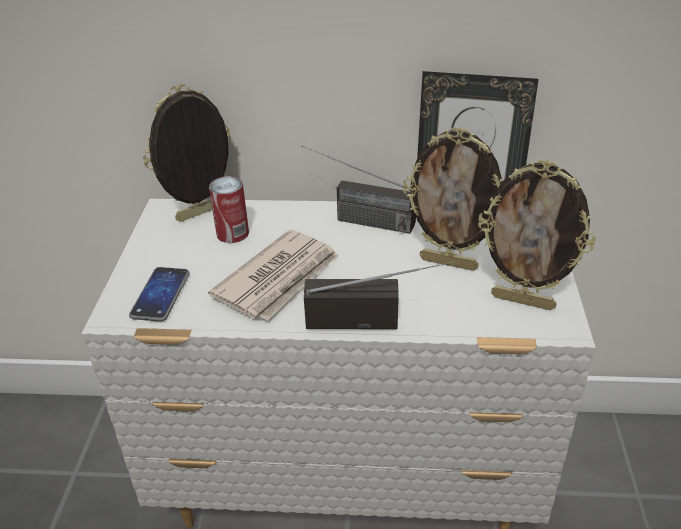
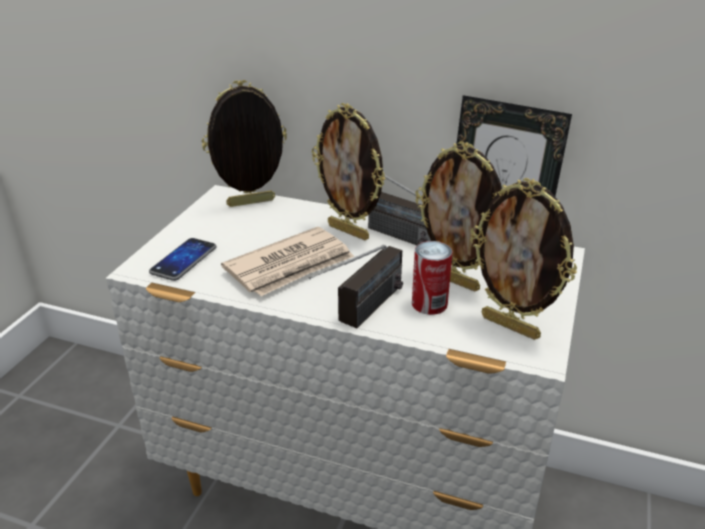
camera: 15 degrees right, 5 degrees down
(232, 233) = (270, 223): can -> can (429, 303)
(320, 228) = (349, 231): none -> picture frame
(376, 320) = (360, 315): radio -> radio turned 105 degrees clockwise

